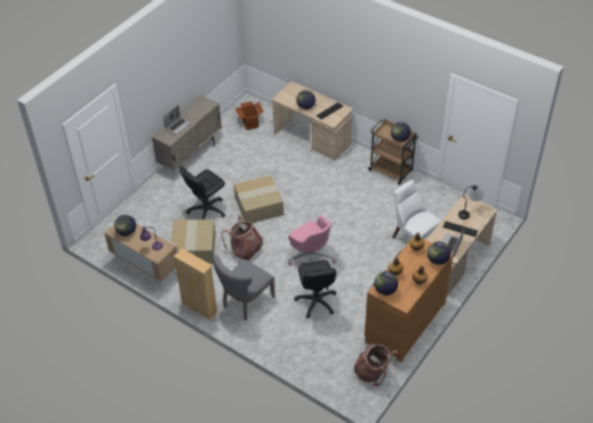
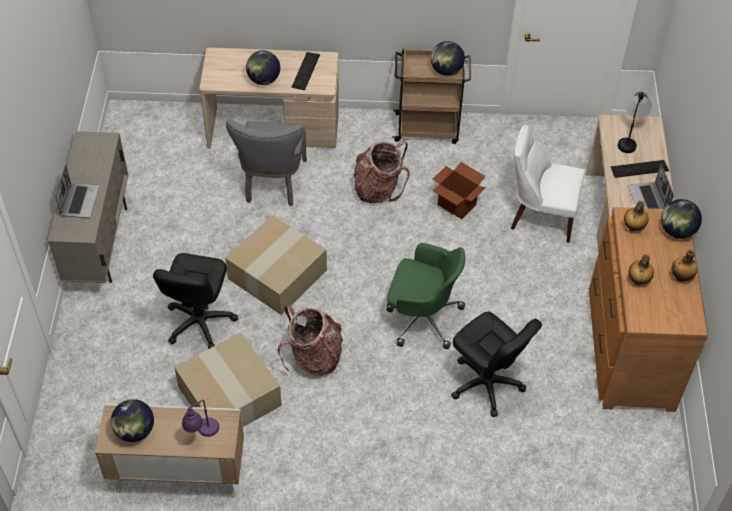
camera: 35 degrees left, 5 degrees up
(199, 307) = (319, 492): beige bookcase -> none
(245, 302) = (383, 443): grey chair -> grey chair (273, 184)
(250, 123) = (155, 146): cardboard box -> cardboard box (456, 205)
(311, 257) = (422, 317): pink office chair -> green office chair
(373, 373) = (652, 449): backpack -> backpack (378, 189)
(385, 290) = (648, 315): globe -> none

